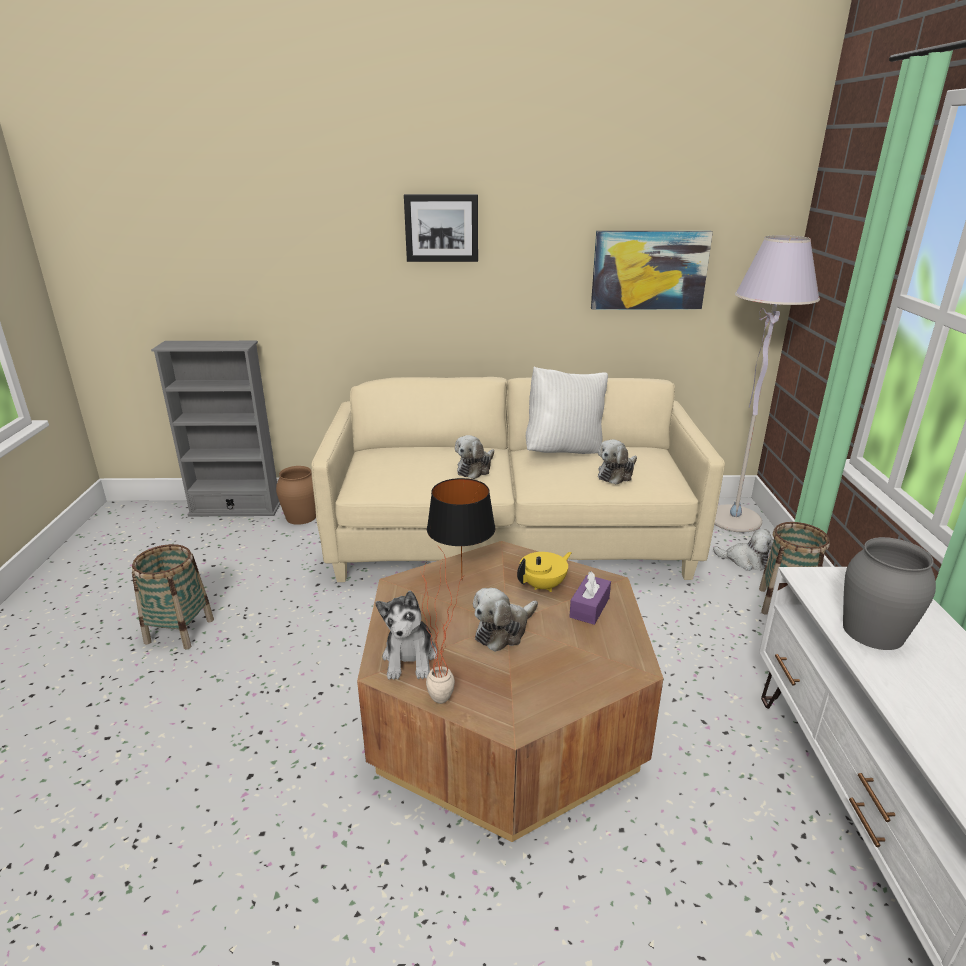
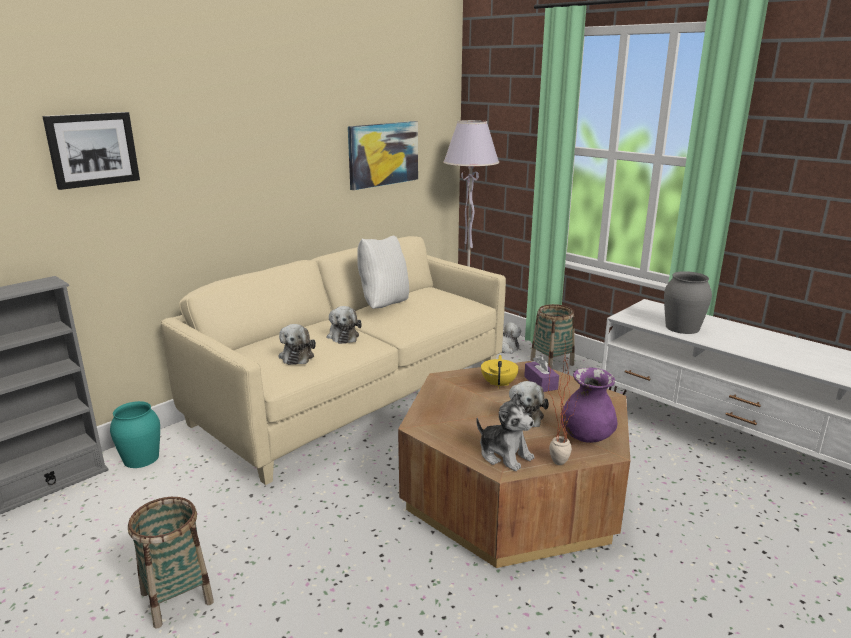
camera: 45 degrees left, 5 degrees down
(301, 517) = (141, 458): brown vase -> turquoise vase
(441, 228) = (233, 133): picture -> picture (92, 149)
(461, 579) = (449, 403): black table lamp -> none
(520, 693) = (586, 436): none -> purple vase
(617, 474) = (439, 307): plush toy -> plush toy (297, 356)

